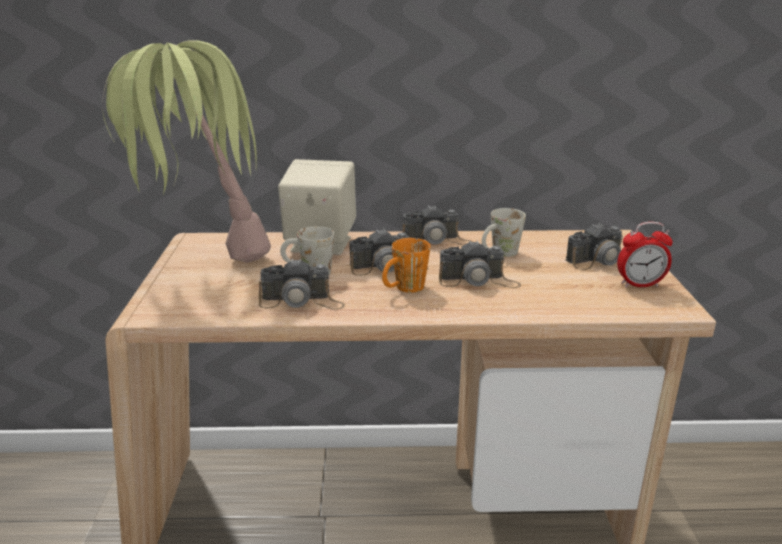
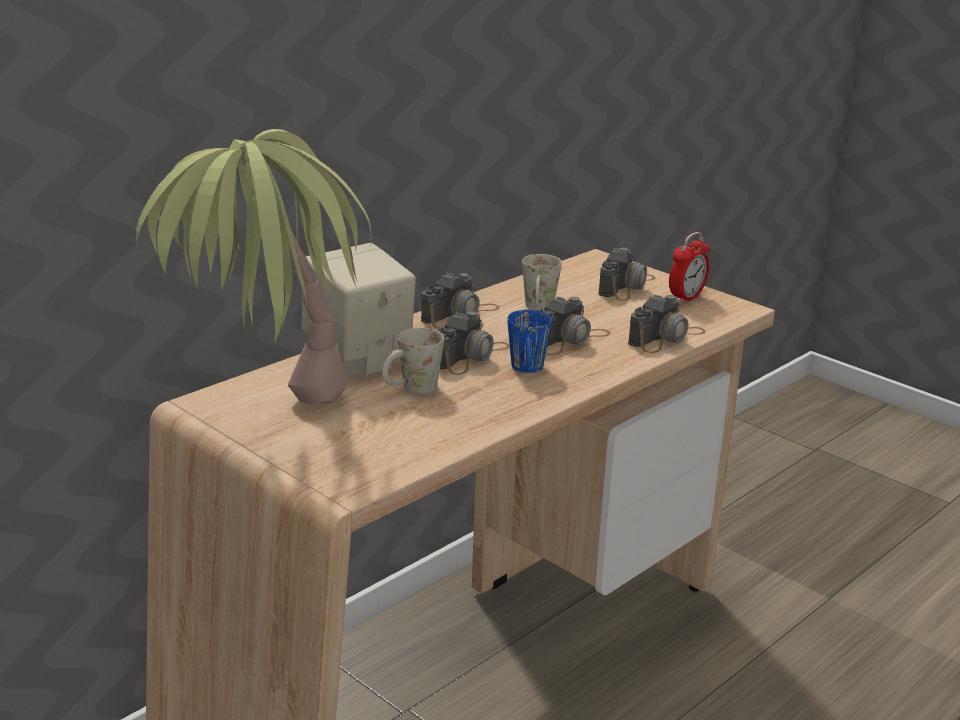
camera: 45 degrees left, 0 degrees up
(302, 301) = (465, 416): camera -> camera (666, 337)
(403, 289) = (527, 371): orange mug -> blue mug

